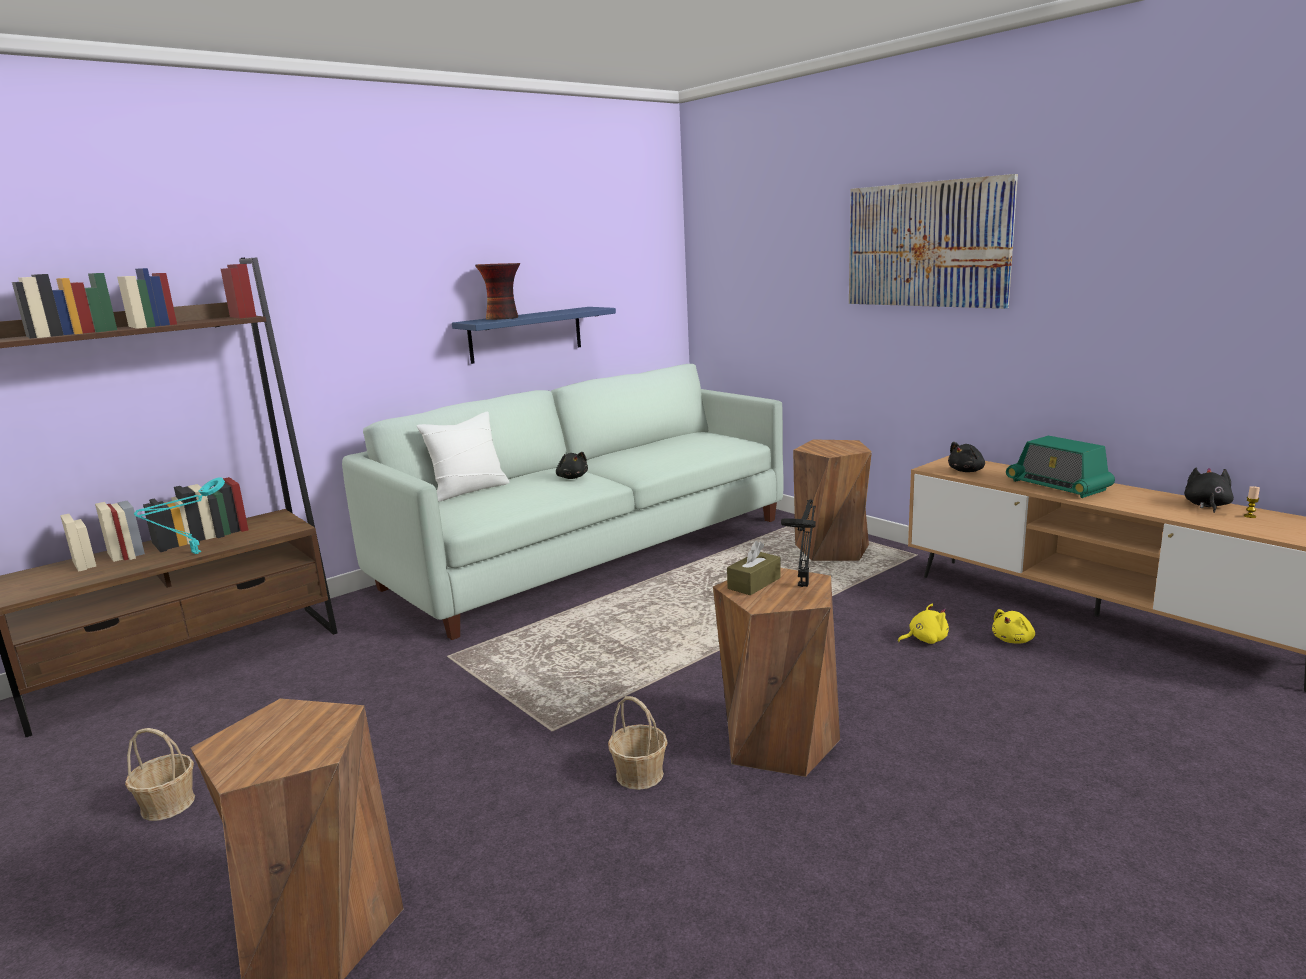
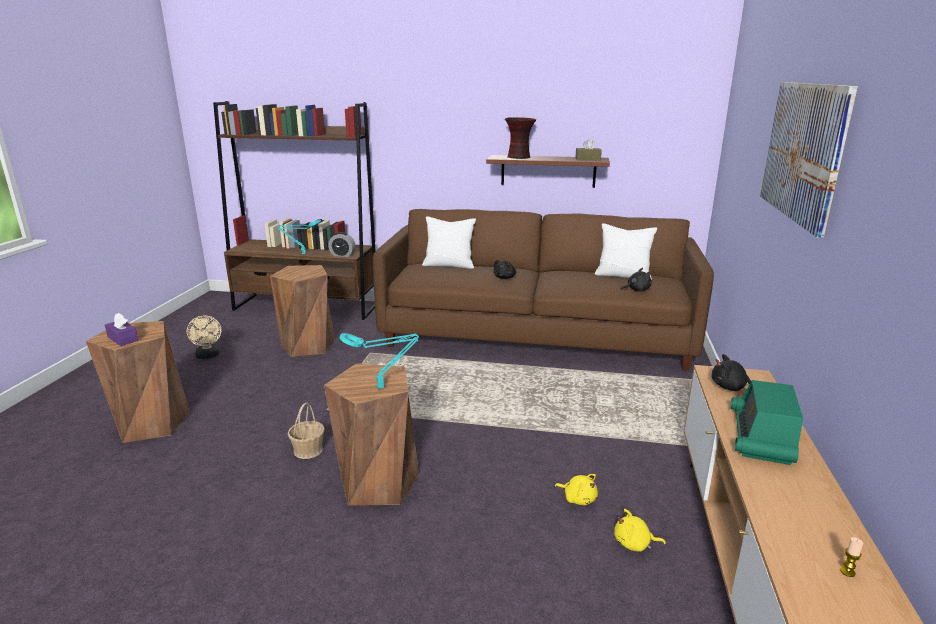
camera: 50 degrees right, 5 degrees up
(168, 804) = (208, 356): basket -> beige fan
(275, 531) = (342, 255): none -> alarm clock
(296, 747) = (123, 339): none -> purple tissue box
(526, 334) = (548, 171): blue shelf -> brown shelf
(590, 552) = (535, 335): white sofa -> brown sofa
(669, 440) = (623, 275): none -> white pillow
(754, 583) = (370, 372): brown tissue box -> brown tissue box (587, 159)
(803, 584) = (383, 387): black table lamp -> turquoise table lamp
(832, 550) = (675, 410): brown stool -> brown stool (308, 345)
(1206, 505) = (839, 535): black plush toy -> black plush toy (636, 290)

